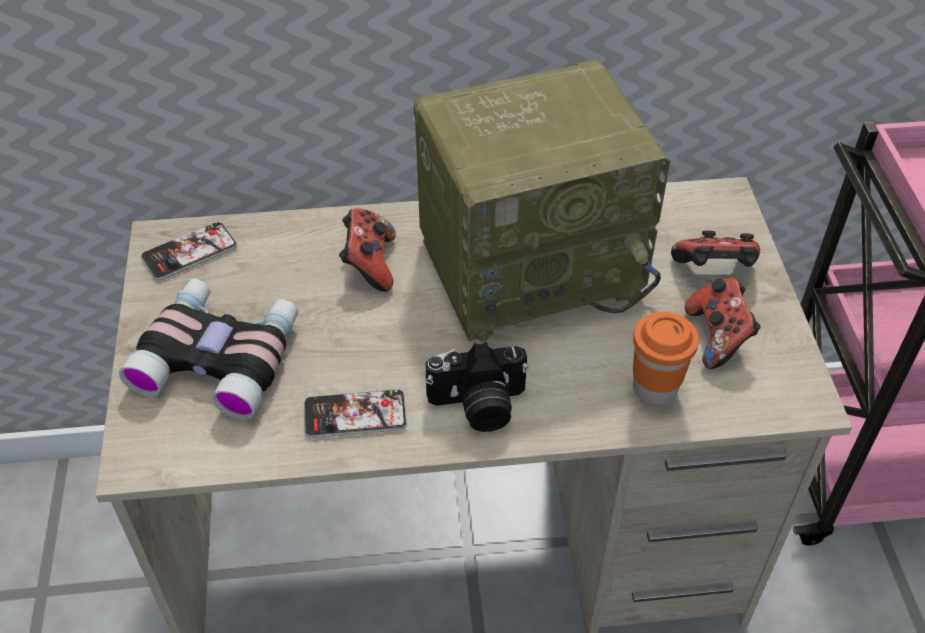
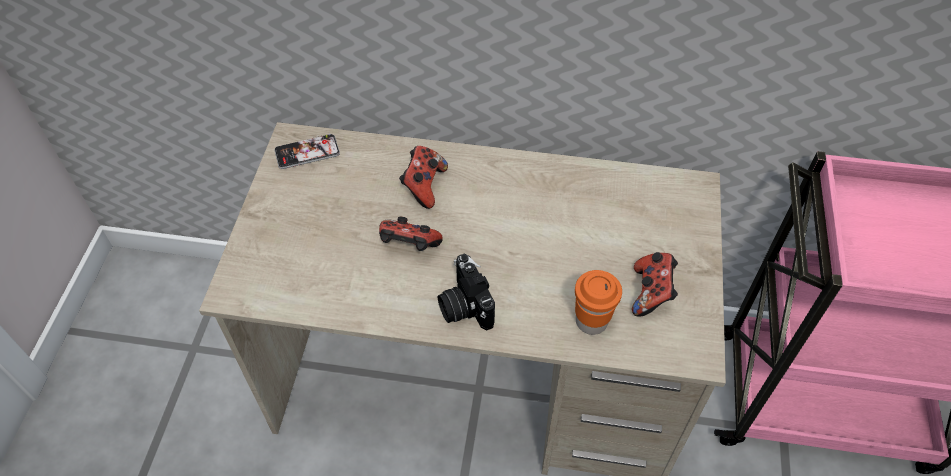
camera: 15 degrees right, 5 degrees up
(220, 356) = (304, 231): binoculars -> none
(355, 415) = (379, 293): phone -> none
(478, 406) = (464, 306): camera -> camera turned 60 degrees clockwise
(532, 264) = (537, 209): radio -> none
(714, 271) = (667, 242): game controller -> game controller (409, 247)

